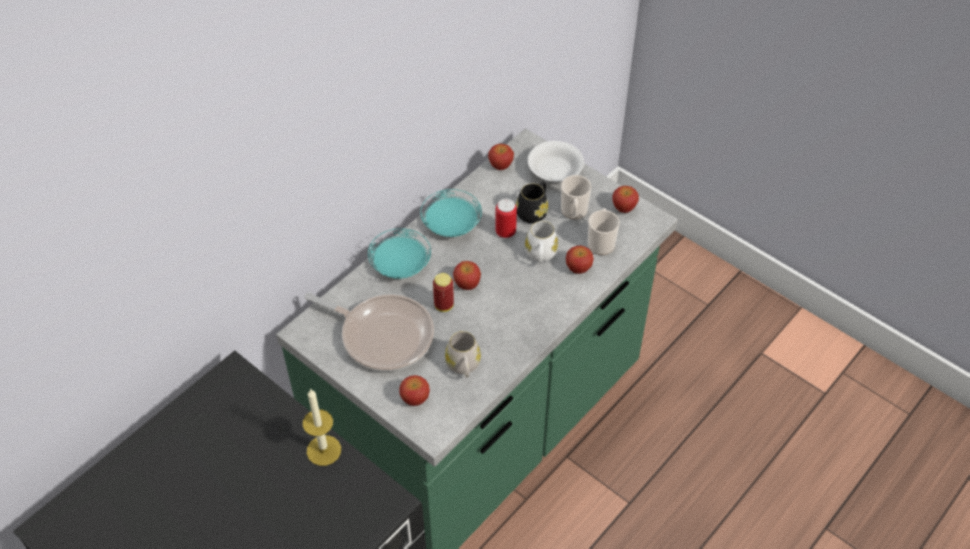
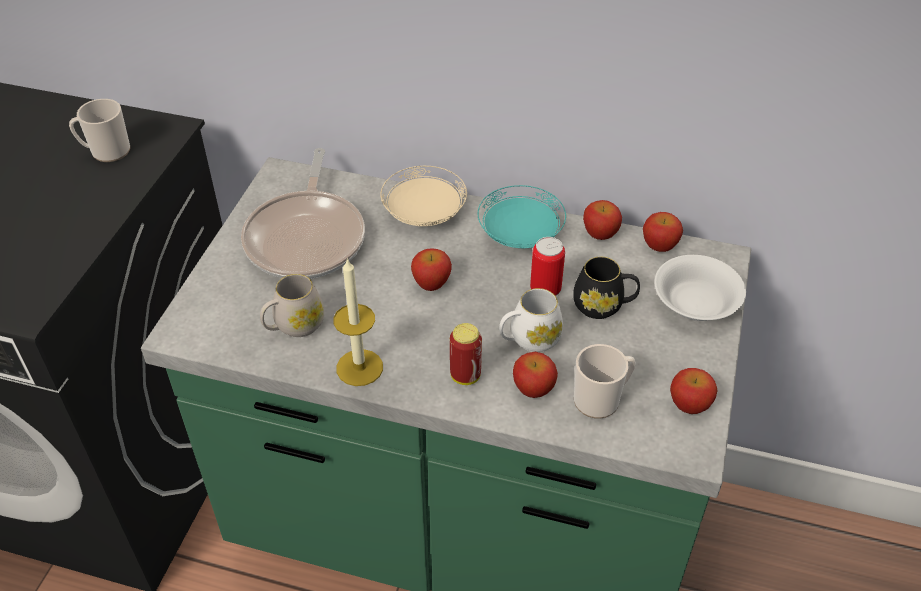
camera: 65 degrees right, 5 degrees down
(324, 450) = (87, 230): candle -> candle (359, 367)
(400, 266) = (424, 214): turquoise plate -> beige plate
(415, 399) = (223, 298): apple -> apple (600, 234)
(444, 305) = (384, 274): can -> can (465, 376)
(574, 212) = (636, 349): mug -> mug (106, 151)

